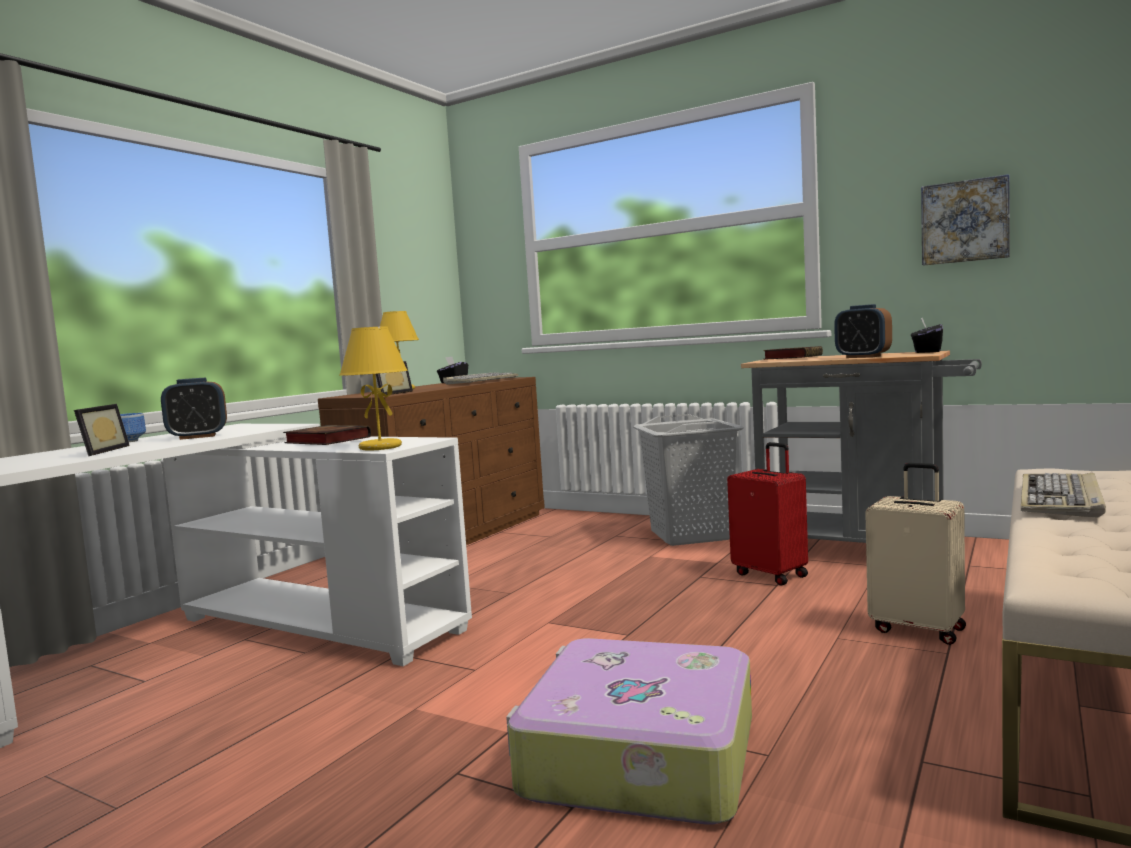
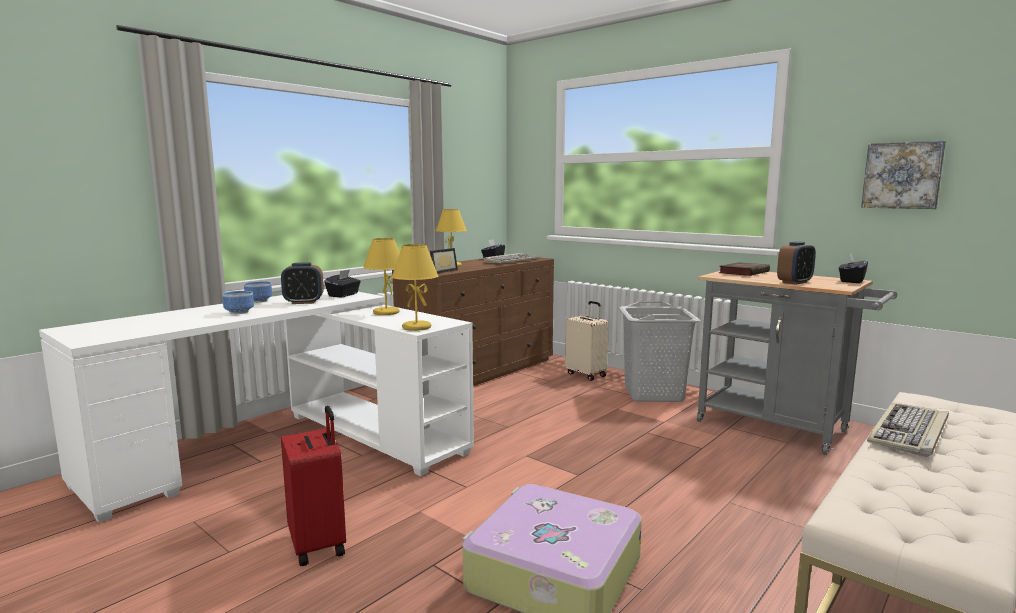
camera: 10 degrees right, 5 degrees up
(98, 452) = (239, 312): picture frame -> bowl
(255, 427) = (343, 295): none -> black tissue box
(325, 441) = (385, 313): book -> yellow table lamp
(771, 574) = (701, 438): red suitcase -> red suitcase (319, 544)
(863, 357) = (794, 282): alarm clock -> alarm clock turned 90 degrees counterclockwise
(918, 629) = (794, 504): beige suitcase -> beige suitcase (586, 374)

